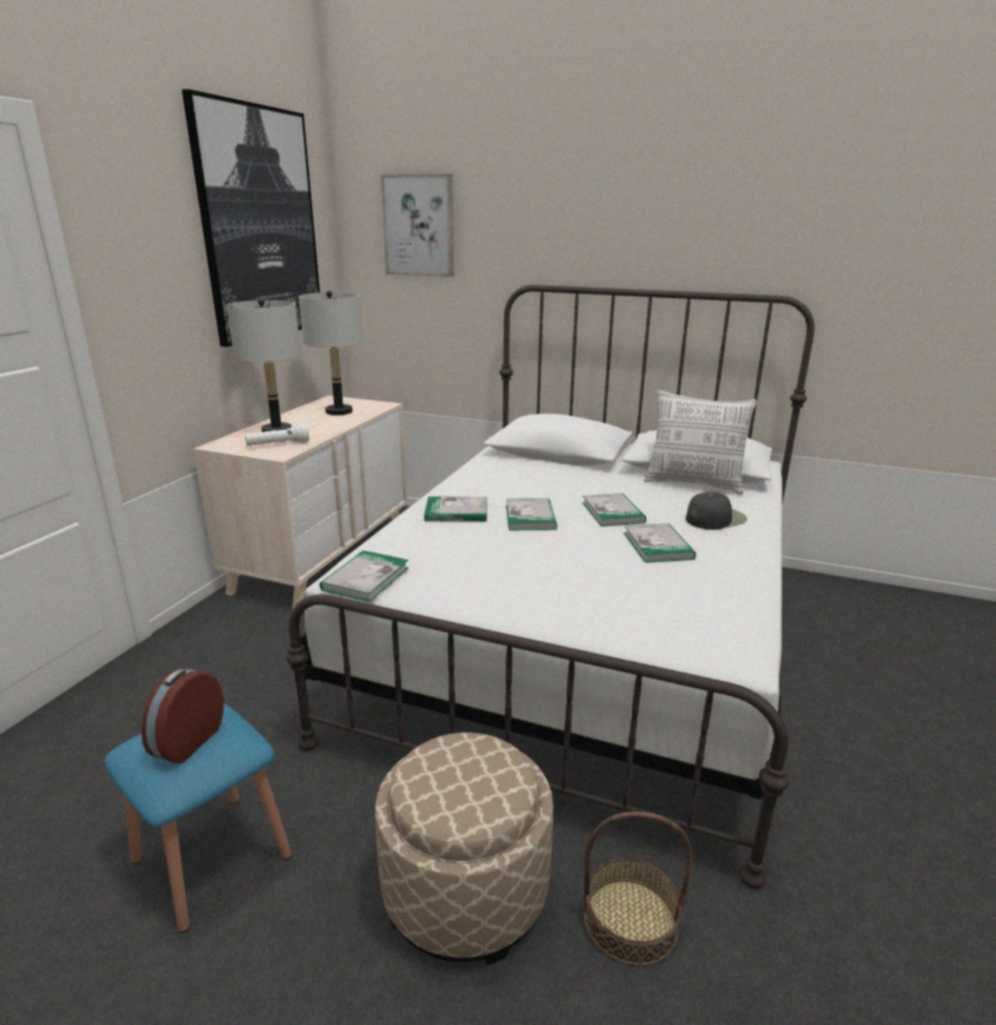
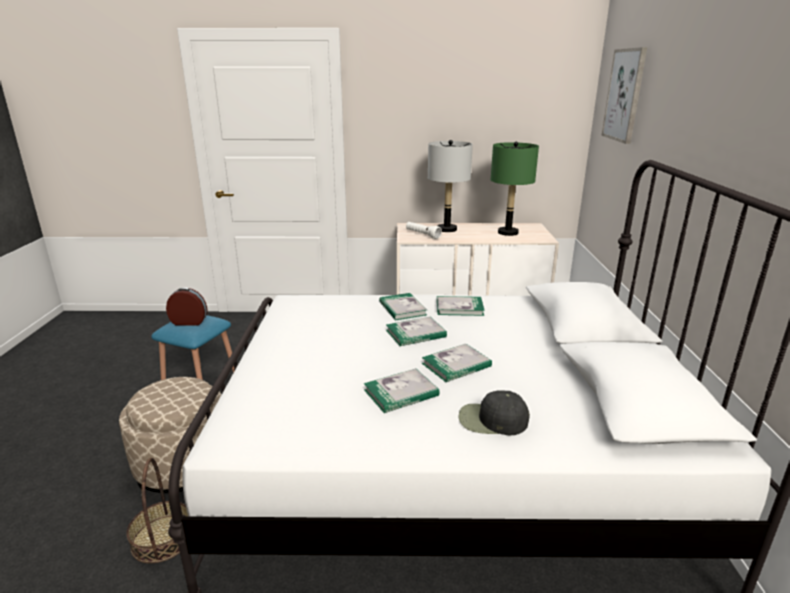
camera: 70 degrees right, 0 degrees up
(260, 225) = (498, 91): picture -> none
(339, 412) = (507, 233): grey table lamp -> green table lamp
(365, 578) = (287, 303): book -> book (459, 308)
(693, 484) = (581, 401): pillow -> none
(715, 518) = (492, 420): black cap -> black cap turned 150 degrees clockwise

